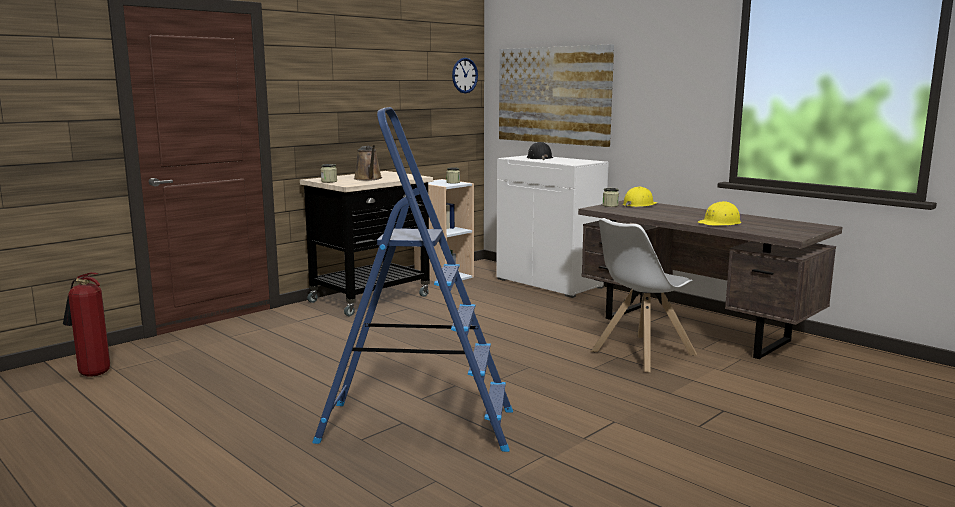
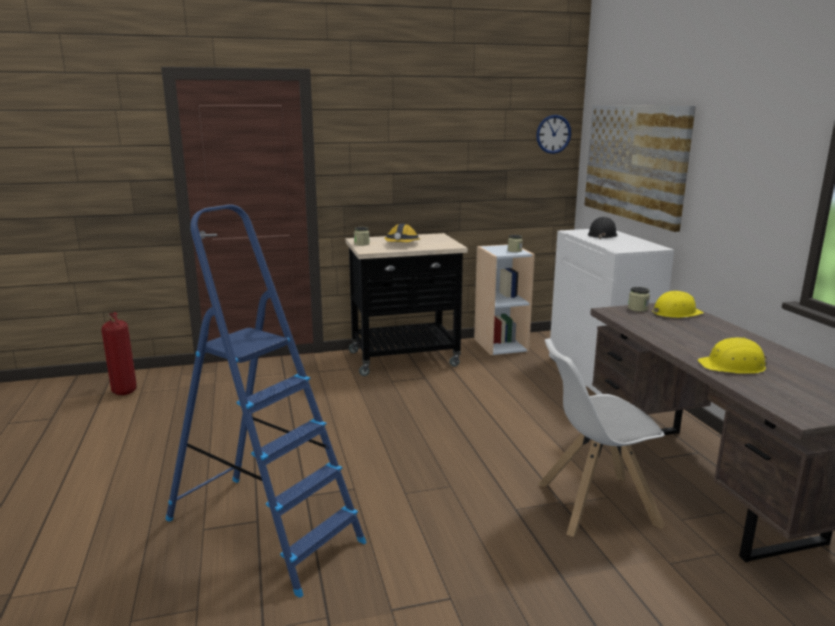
camera: 30 degrees right, 5 degrees up
(368, 179) = (402, 244): brown watering can -> hard hat

